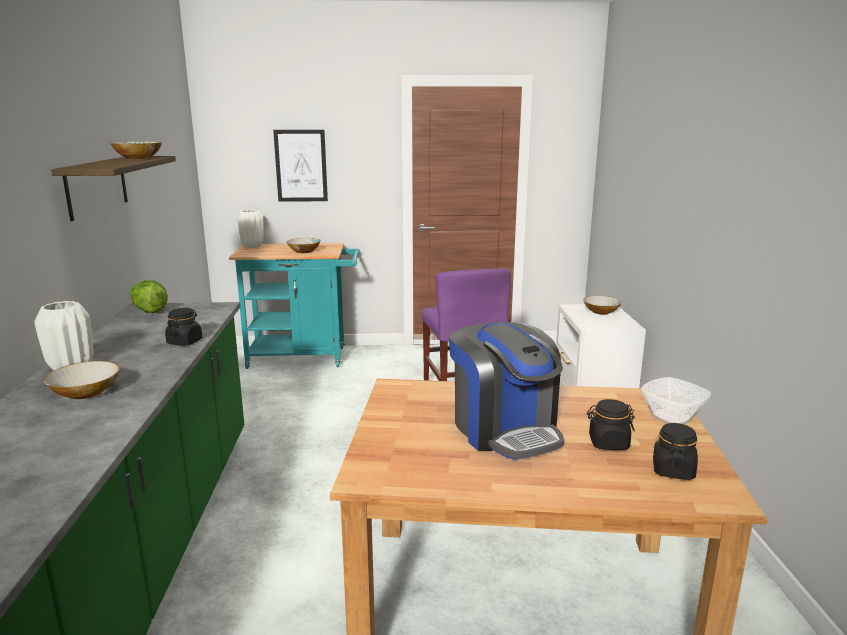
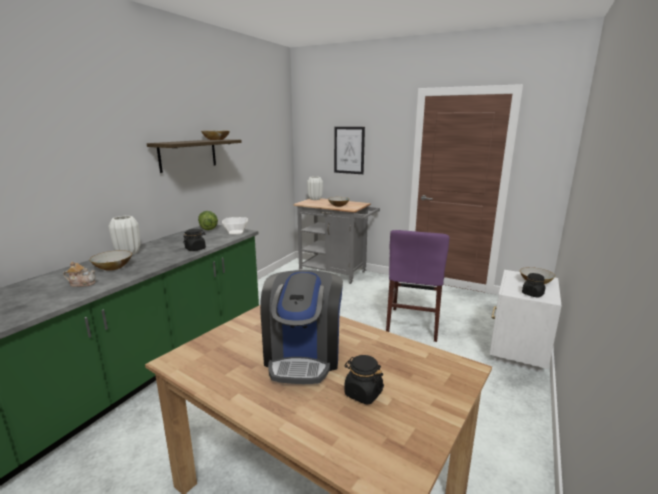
camera: 30 degrees right, 0 degrees up
(77, 425) = (82, 283): none -> teapot
(304, 357) = (336, 273): turquoise cart -> grey cart
(672, 417) = (450, 390): bowl -> bowl (235, 232)
(673, 470) = (383, 439): black jar -> black jar (532, 294)

